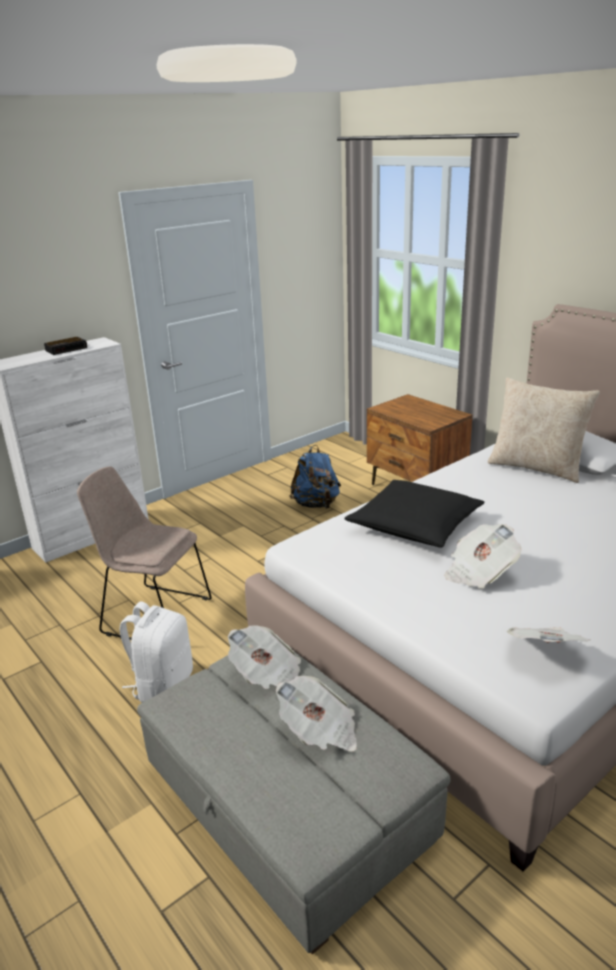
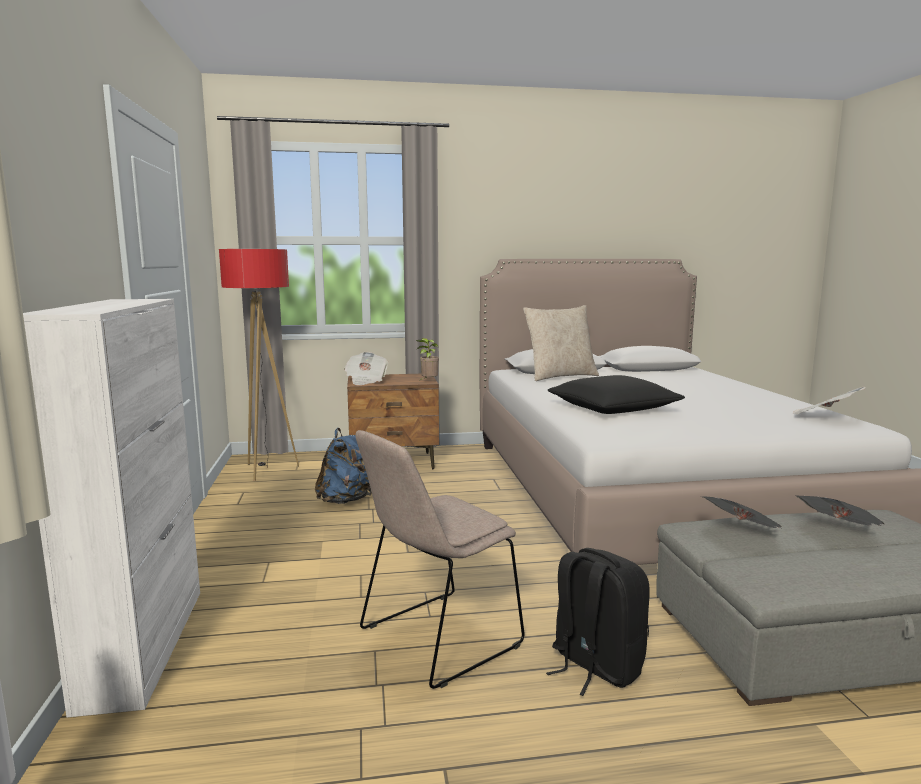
camera: 60 degrees left, 15 degrees down
(67, 349) = (110, 303): alarm clock -> none
(162, 685) = (594, 666): white backpack -> black backpack
(334, 455) = (267, 470): none -> floor lamp
(430, 426) = (428, 382): none -> potted plant
(479, 572) = (705, 410): newspaper -> newspaper (366, 381)

